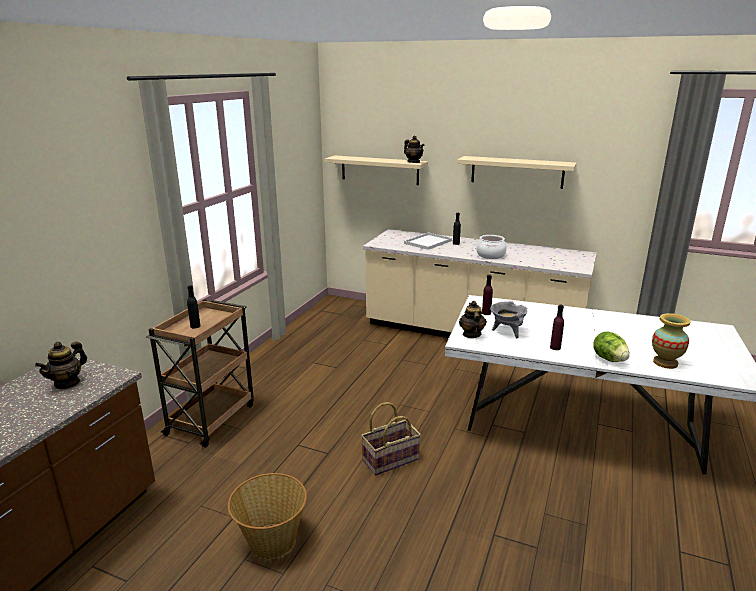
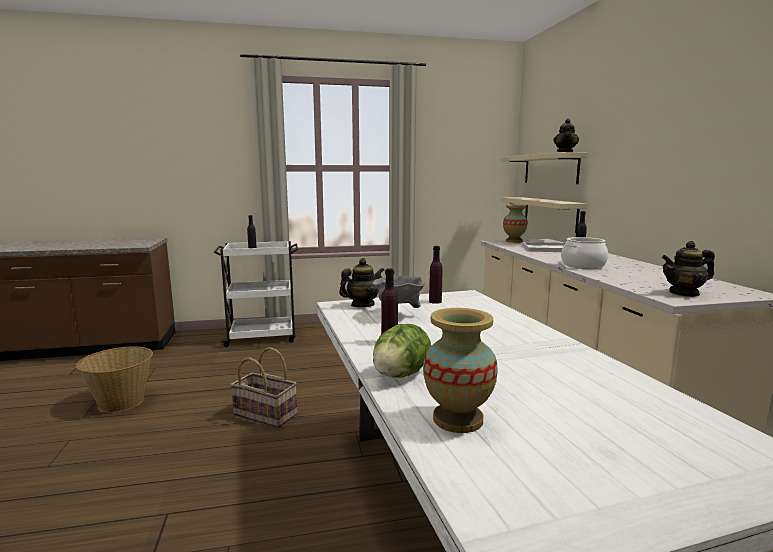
camera: 55 degrees right, 10 degrees down
(67, 383) = (125, 243): teapot -> teapot (684, 293)
(212, 418) = (263, 337): brown cart -> white cart
(384, 240) = (514, 241): none -> vase
(517, 172) = (678, 154): beige shelf -> beige shelf (550, 213)

